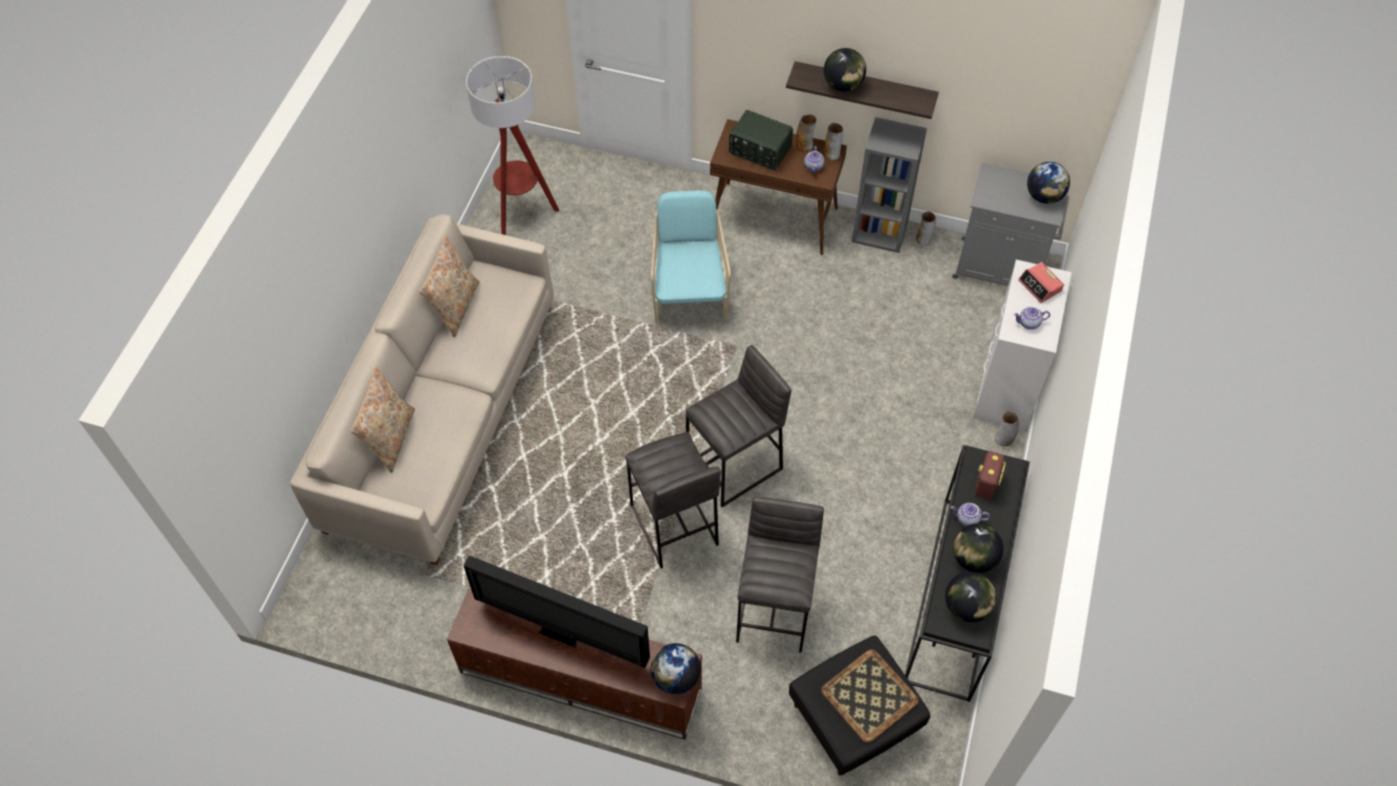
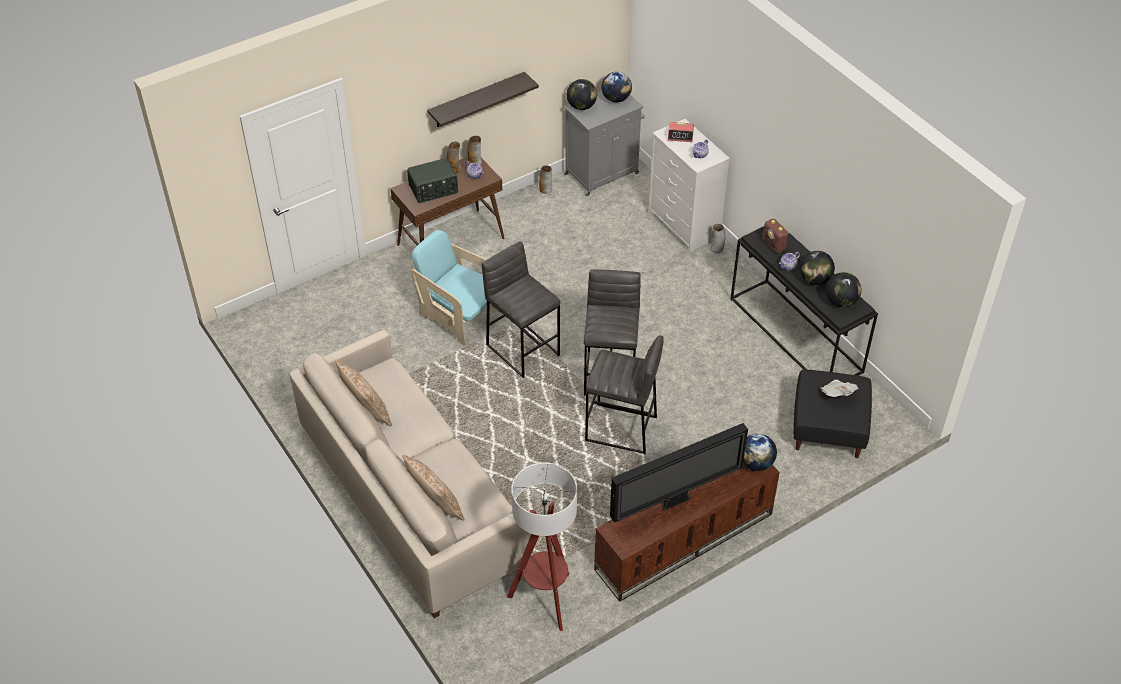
camera: 50 degrees left, 10 degrees down
(521, 212) = (293, 357): floor lamp -> floor lamp (545, 600)
(775, 609) = (726, 418): grey stool -> grey stool (523, 349)
(843, 85) = (471, 103): globe -> globe (581, 106)
(869, 694) = (837, 394): tray -> newspaper
(880, 231) = (518, 203): grey bookcase -> none

